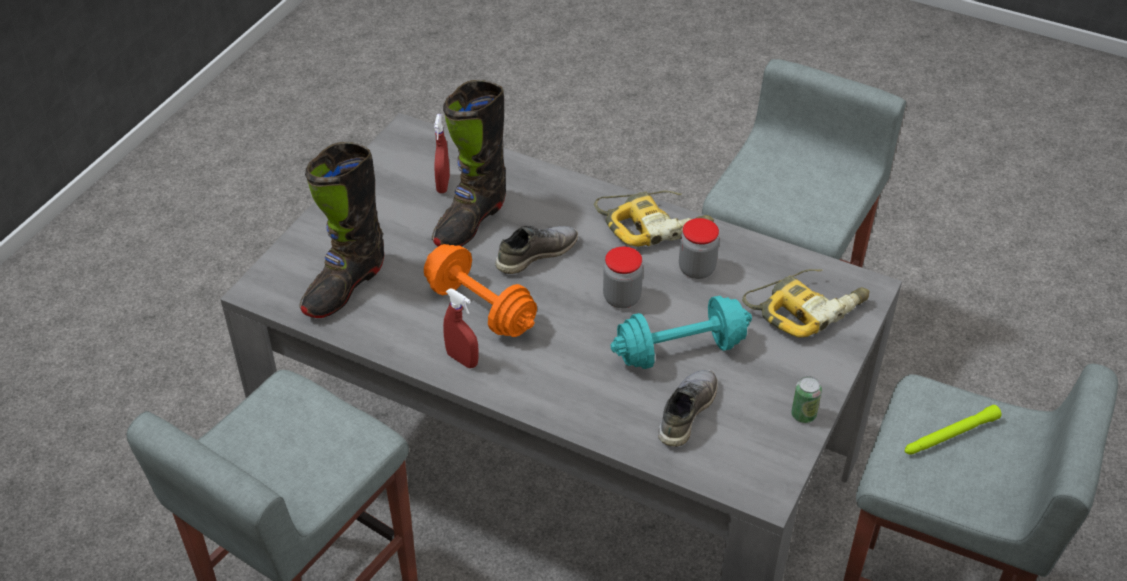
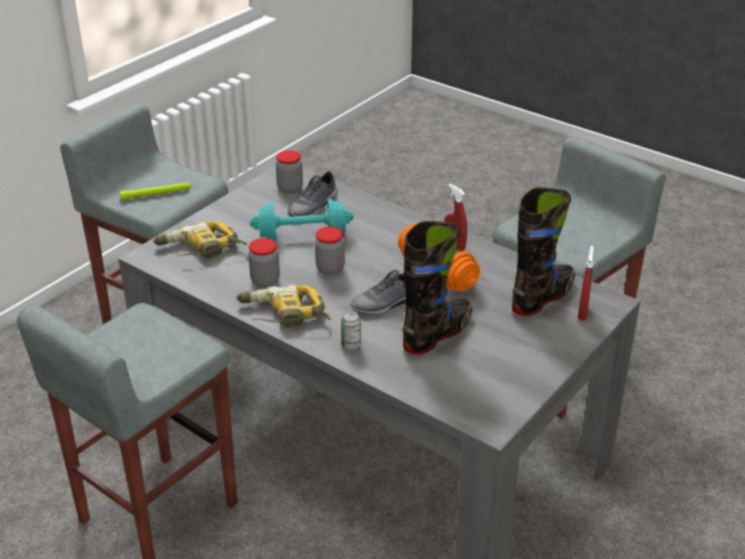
camera: 170 degrees left, 10 degrees down
(443, 184) = (459, 368): red spray bottle -> red spray bottle (582, 313)
(740, 450) = (290, 188): none -> jar
(803, 415) = (241, 199): can -> can (351, 345)

